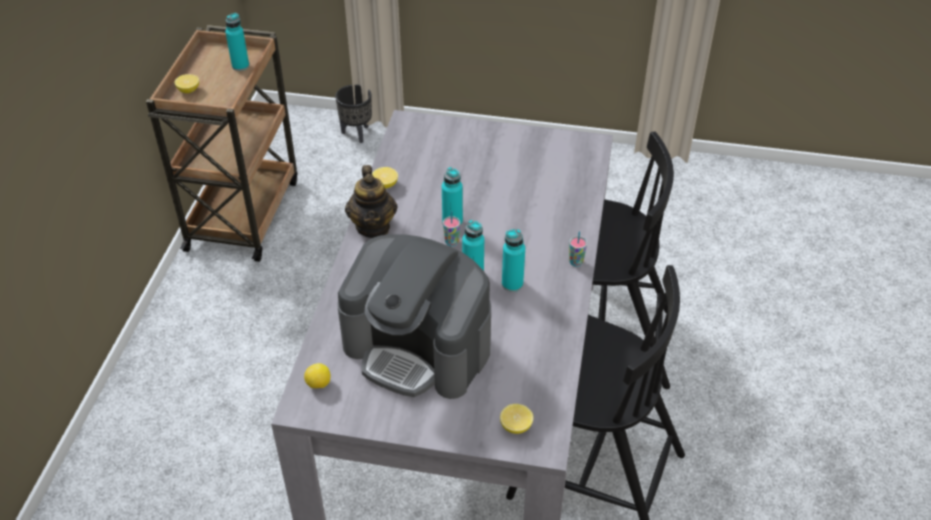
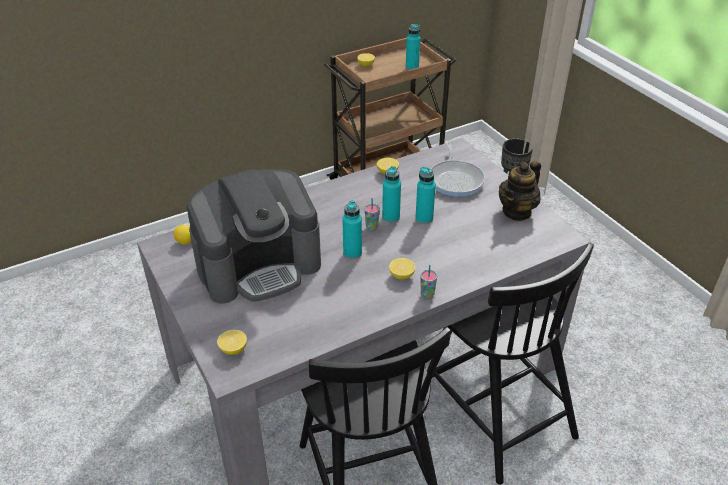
camera: 50 degrees right, 5 degrees down
(373, 226) = (344, 188): teapot -> teapot (517, 211)
(418, 347) = (259, 265): coffee machine -> coffee machine turned 105 degrees counterclockwise
(448, 152) = (455, 179): none -> frying pan
(512, 284) = (366, 275): turquoise bottle -> turquoise bottle (424, 218)
(536, 263) = (401, 275): none -> lemon

